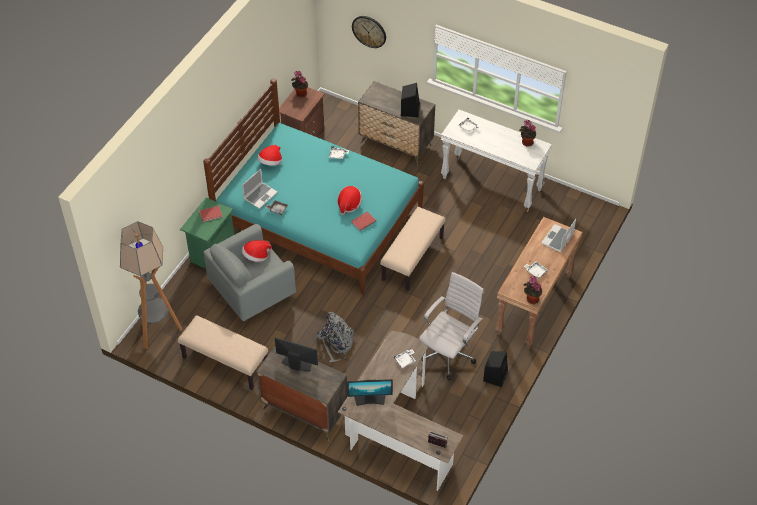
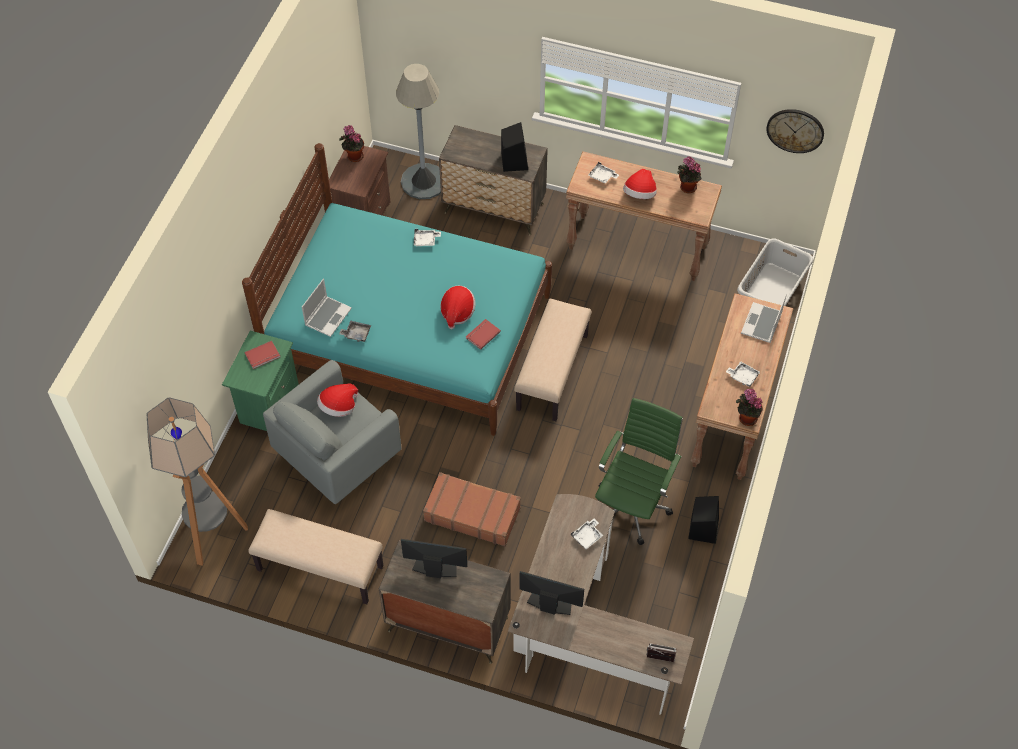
camera: 10 degrees left, 5 degrees up
(270, 162) = (332, 265): hat -> hat (639, 194)
(336, 343) = (472, 514): grey backpack -> brown suitcase
(350, 120) = (423, 181): none -> grey floor lamp
(369, 31) = (442, 56): wall clock -> wall clock (795, 130)
(370, 399) = (550, 604): monitor -> monitor turned 150 degrees counterclockwise
(449, 354) = (633, 506): white office chair -> green office chair
(492, 184) = (638, 247): white console table -> brown console table
(582, 226) = (772, 291): none -> grey laundry basket

